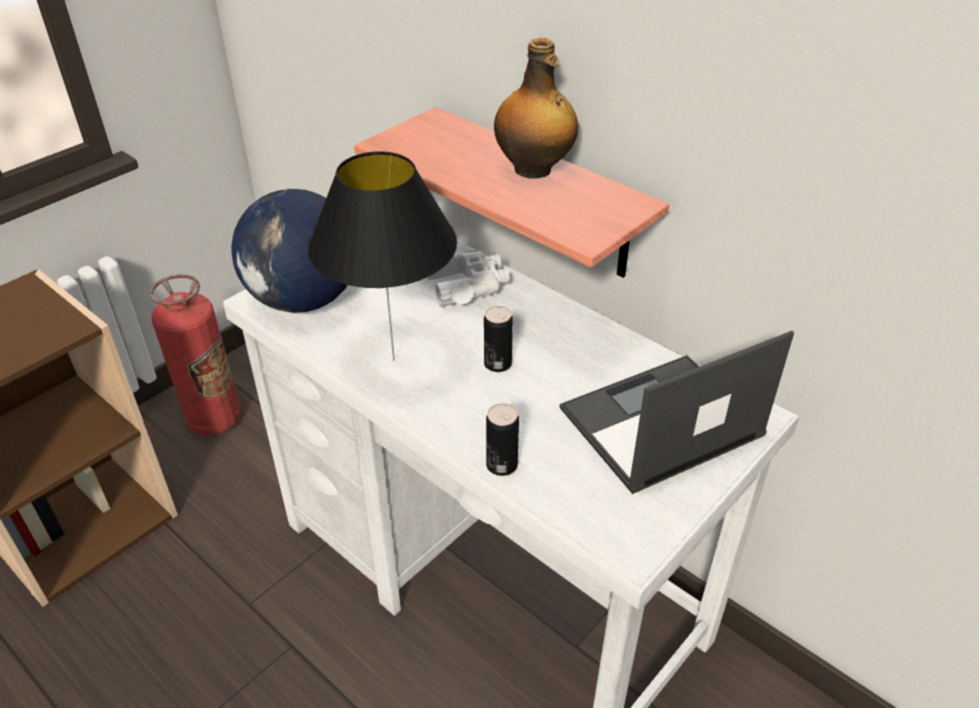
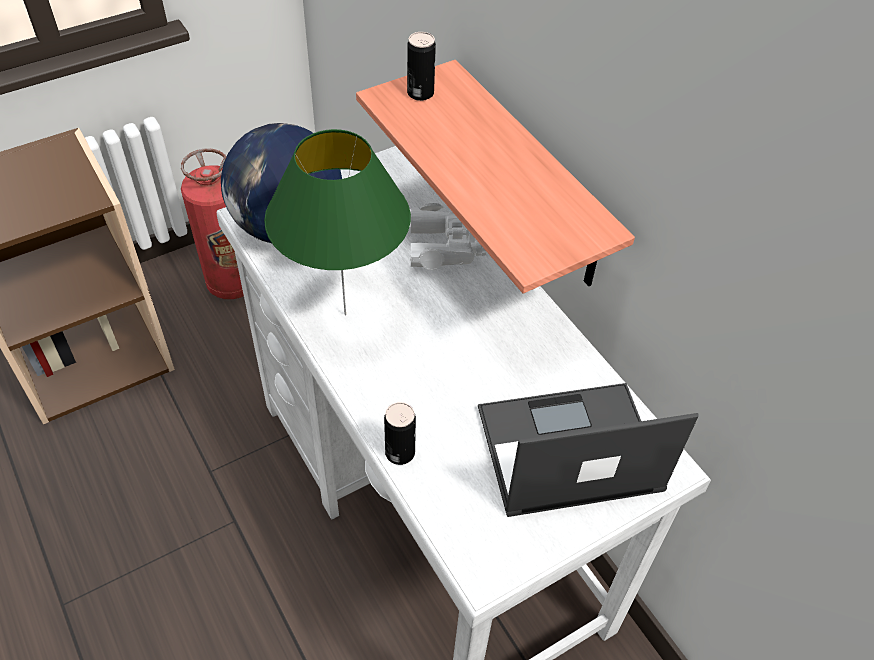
camera: 15 degrees right, 10 degrees up
(393, 360) = (345, 314): black table lamp -> green table lamp
(497, 364) = (439, 343): can -> can (420, 93)
(534, 170) = (517, 163): bottle -> none

